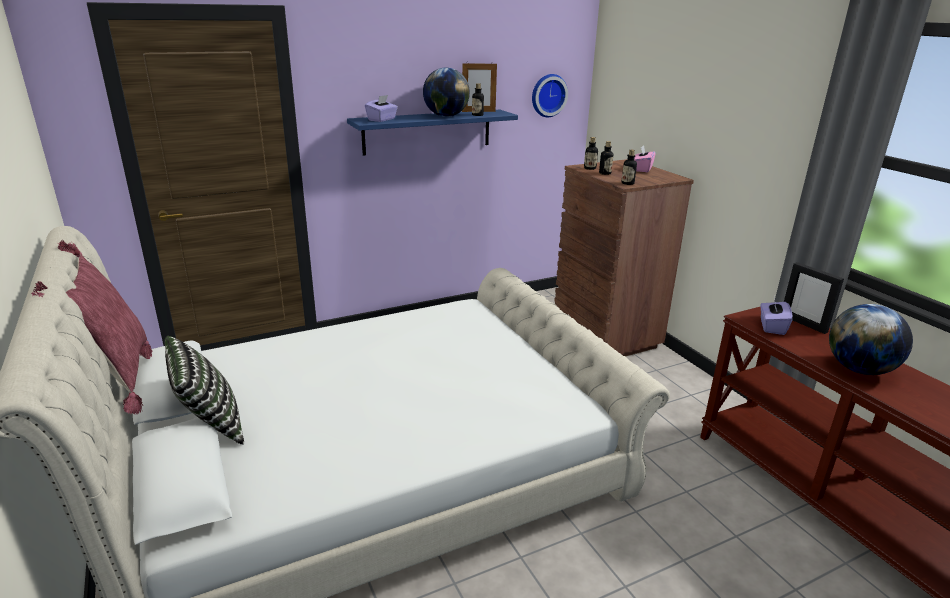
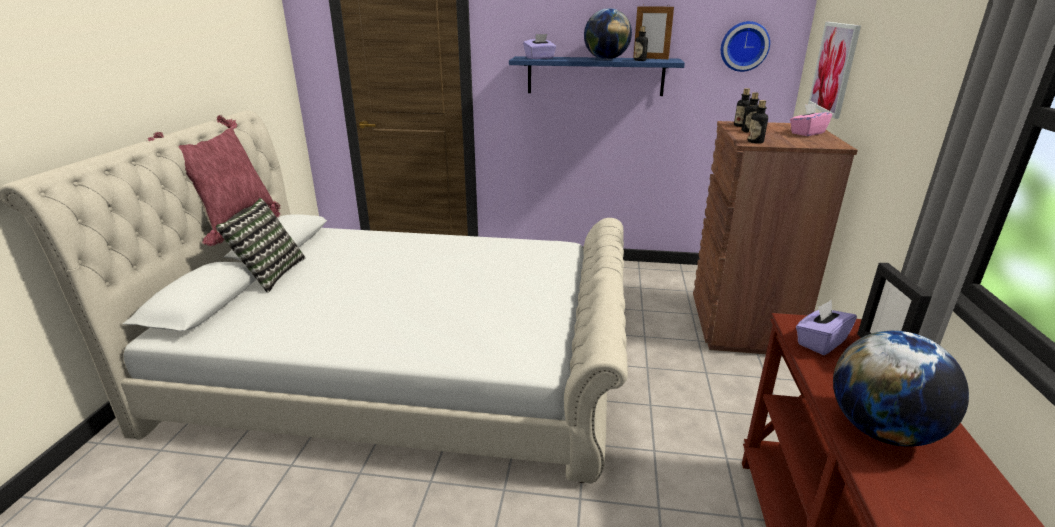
camera: 35 degrees right, 0 degrees up
(639, 114) = (834, 68): none -> picture

